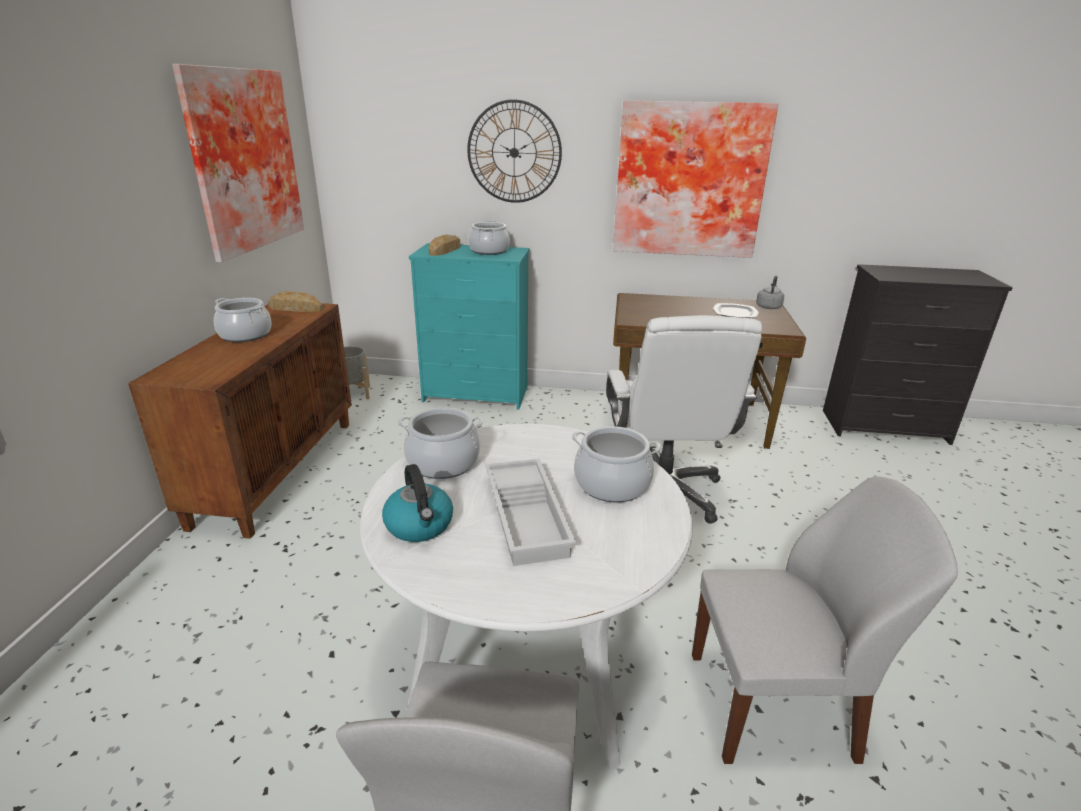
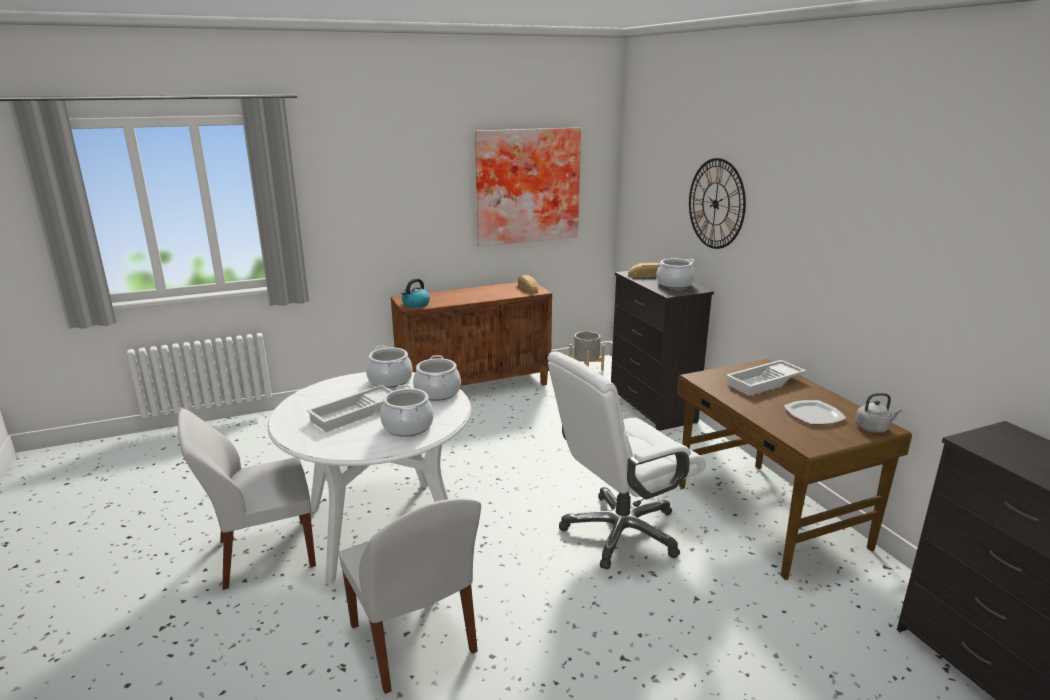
camera: 60 degrees right, 5 degrees down
(245, 335) = (472, 293): cooking pot -> cooking pot (437, 393)
(420, 525) = (328, 392): kettle -> kettle (415, 304)
(476, 395) = (652, 408): turquoise dresser -> black dresser
(665, 307) = (765, 383): none -> white tray
(689, 180) = (838, 260): picture -> none

